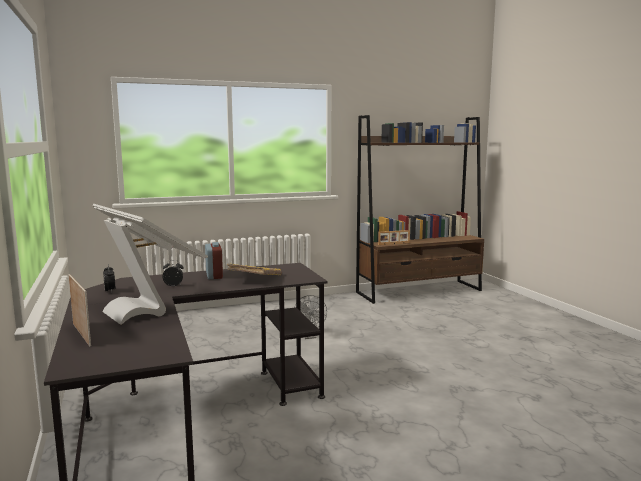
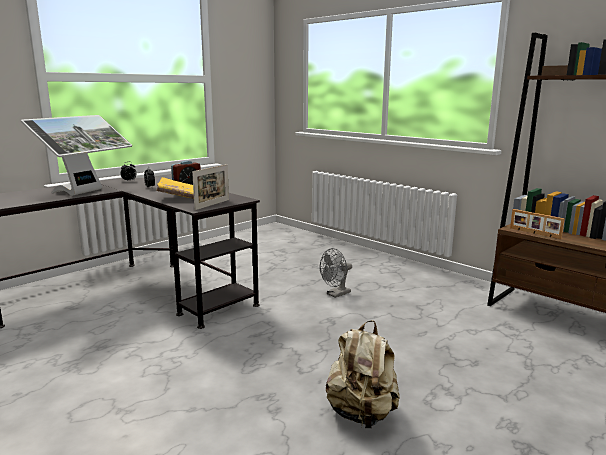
camera: 65 degrees right, 5 degrees up
(81, 334) = (33, 191): picture frame -> picture frame (212, 204)
(485, 365) = (361, 414): none -> beige backpack

